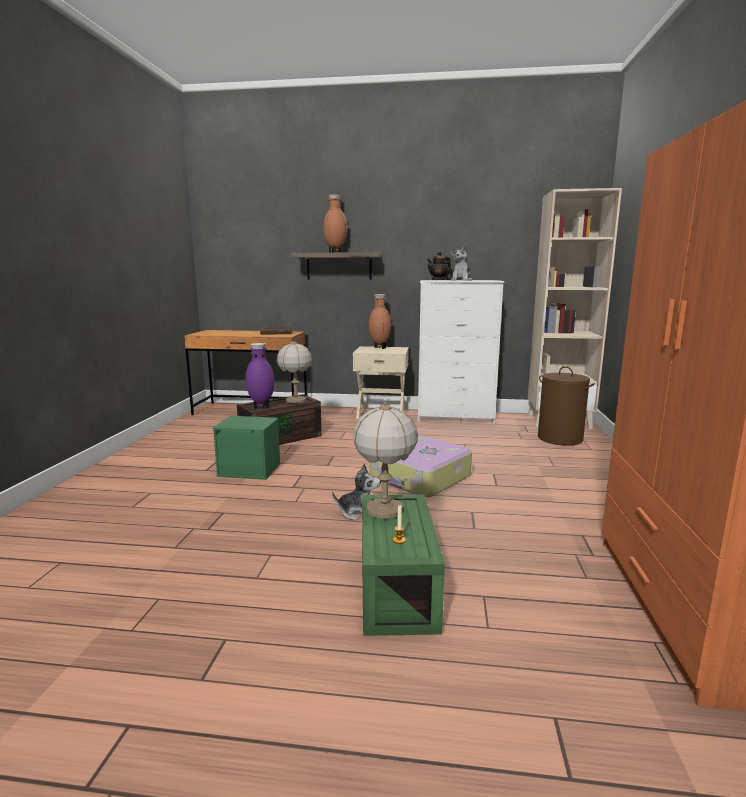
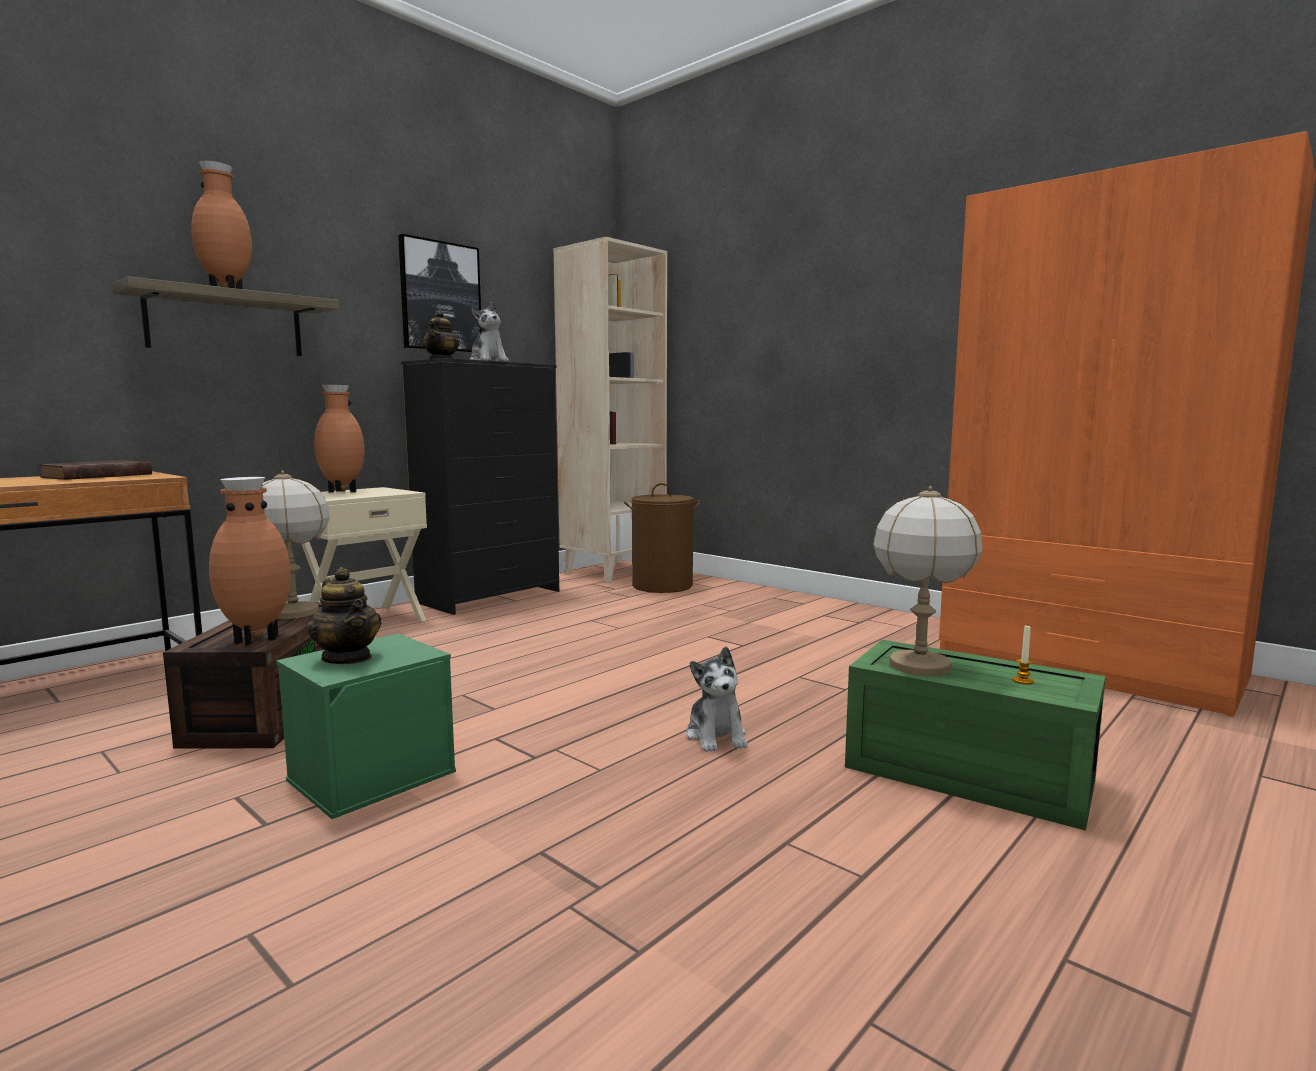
camera: 55 degrees left, 5 degrees down
(241, 421) = (348, 658): none -> teapot
(261, 407) = (256, 639): purple vase -> brown vase
(358, 513) = (716, 736): plush toy -> plush toy turned 120 degrees clockwise
(420, 477) = (655, 670): suitcase -> none
(453, 240) = (440, 297): none -> picture
(456, 417) = (491, 596): white dresser -> black dresser

